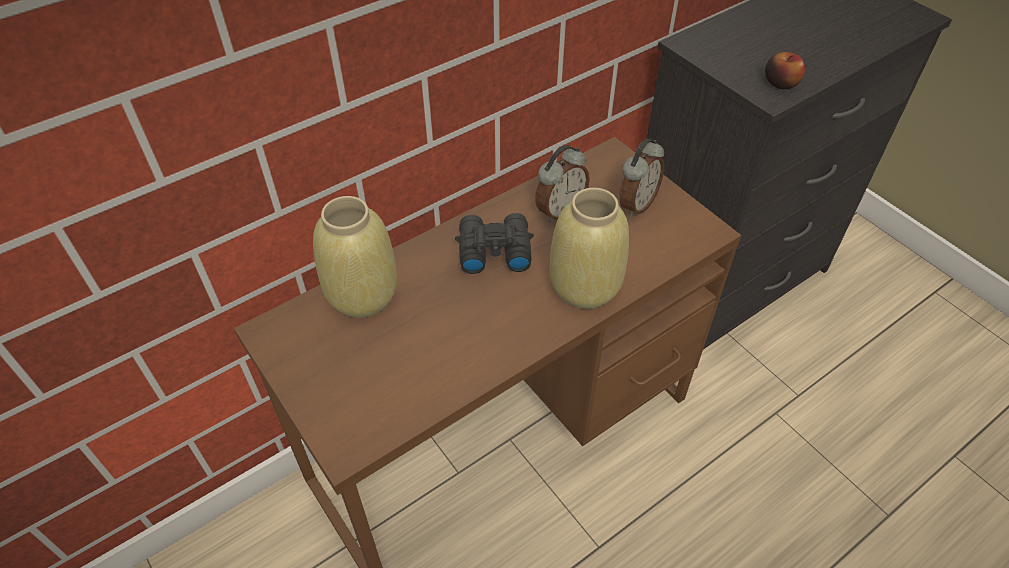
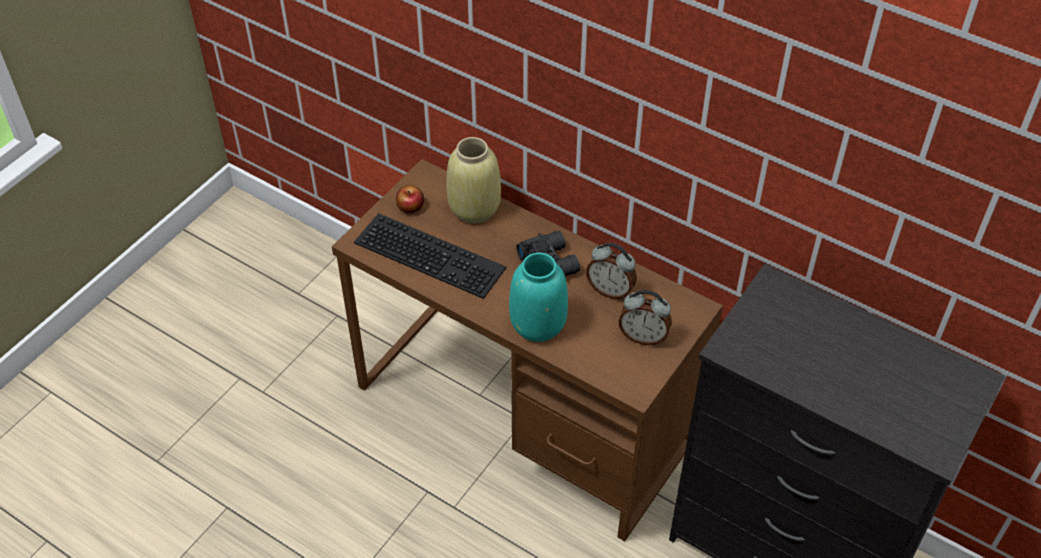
camera: 70 degrees right, 0 degrees up
(418, 362) = (432, 254): none -> keyboard
(585, 286) = (539, 324): beige vase -> turquoise vase
(781, 82) = (750, 353): apple -> apple (410, 206)

